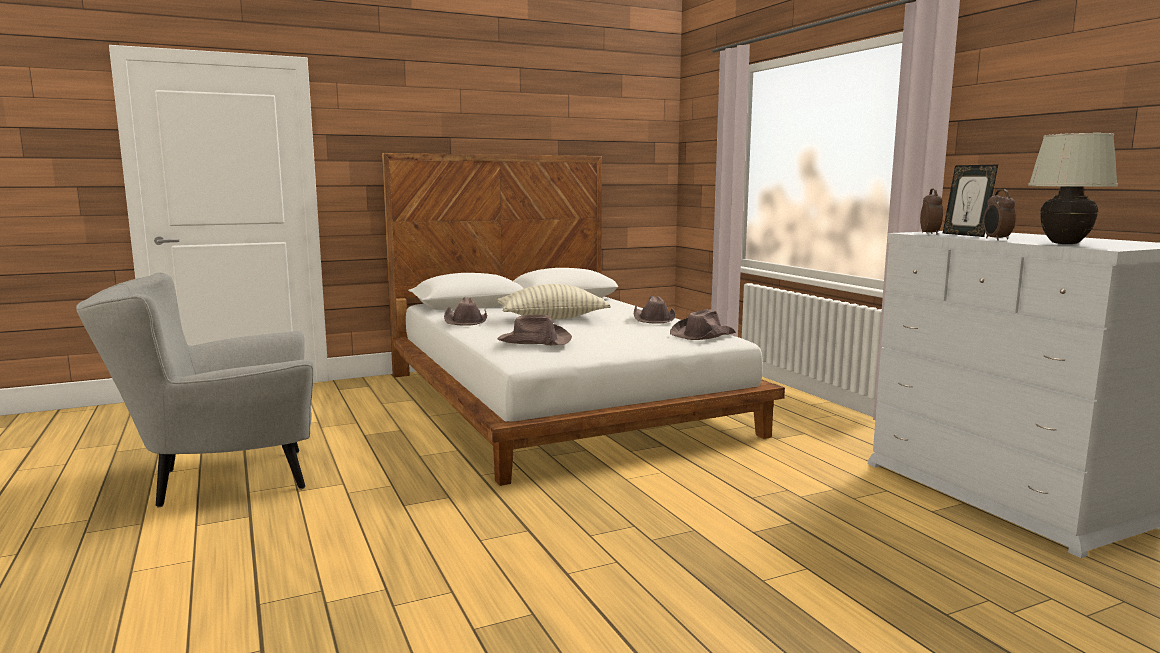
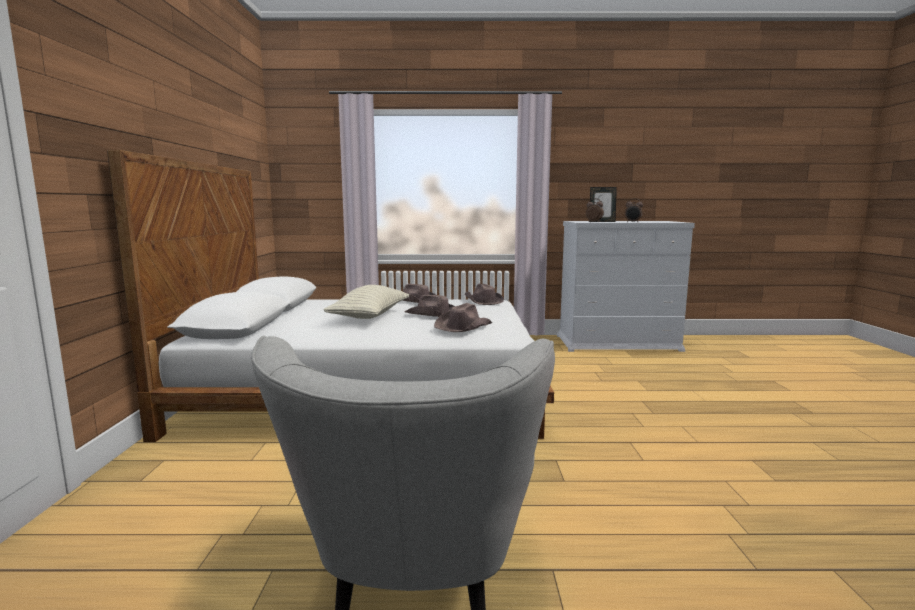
camera: 65 degrees left, 0 degrees up
(466, 321) = (326, 335): brown hat -> brown hat (433, 314)
(1064, 244) = (660, 222): white table lamp -> none

